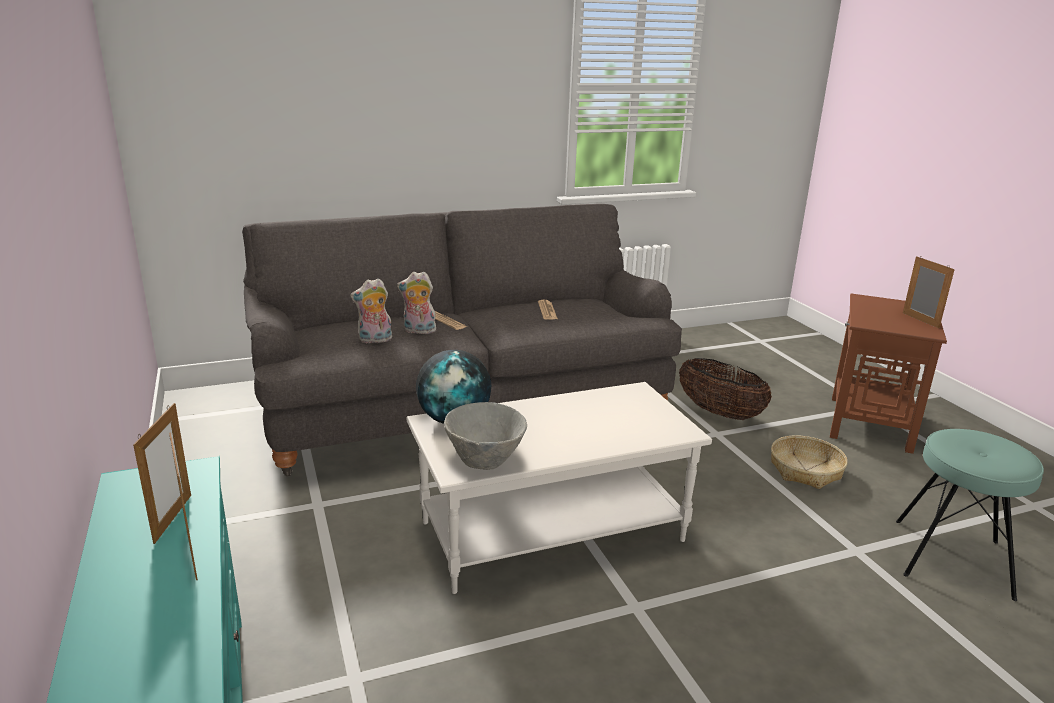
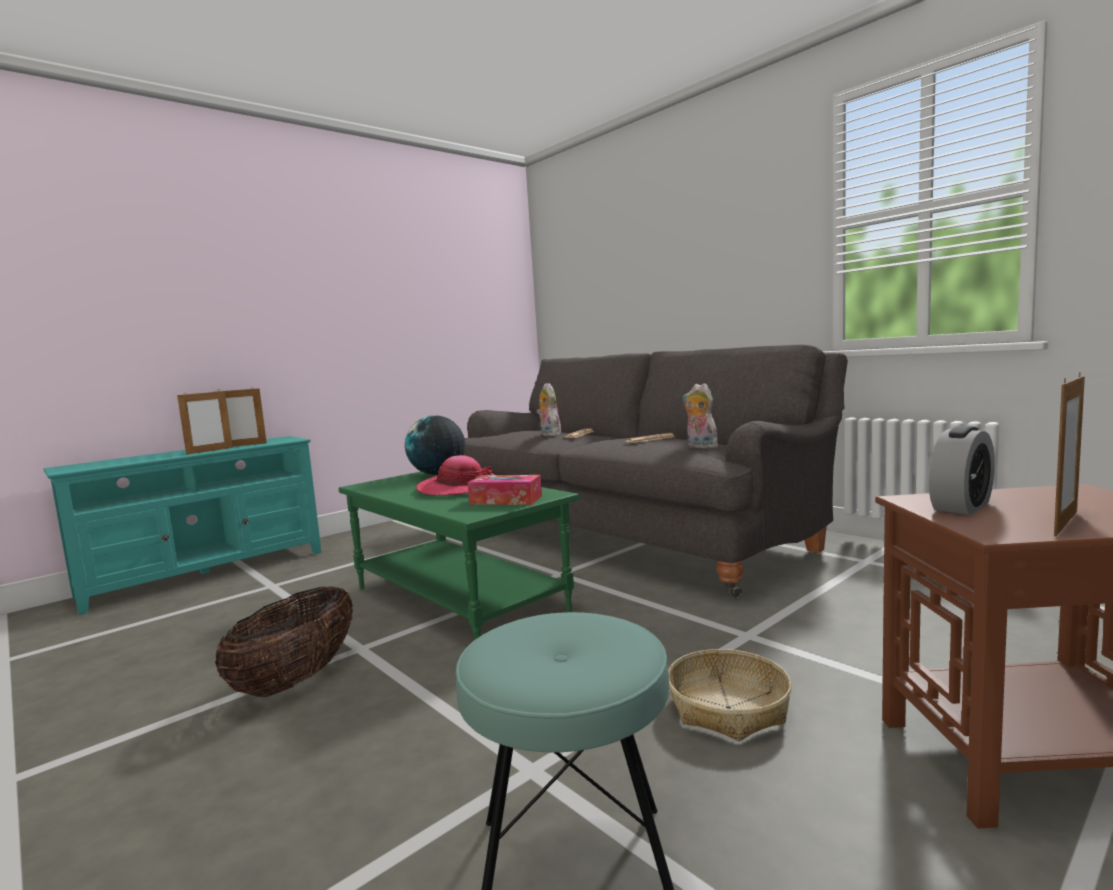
camera: 70 degrees right, 15 degrees down
(374, 340) = (518, 434): plush toy -> plush toy (700, 447)
(485, 462) = (376, 487): grey bowl -> none
(552, 530) = (460, 599): white coffee table -> green coffee table
(559, 420) = (459, 488): none -> hat
(641, 410) = (506, 500): none -> tissue box
(719, 413) = (812, 628): basket -> basket (297, 679)
(884, 322) = (961, 506): none -> alarm clock

